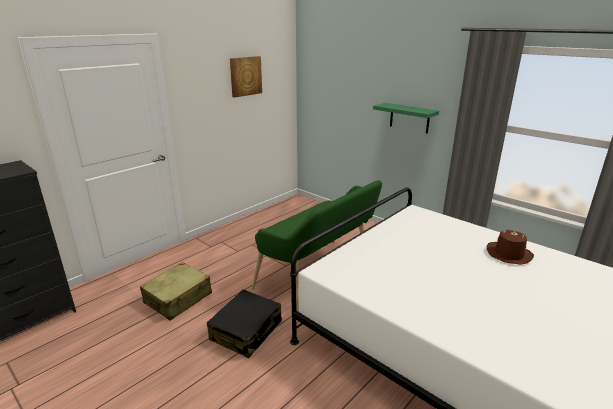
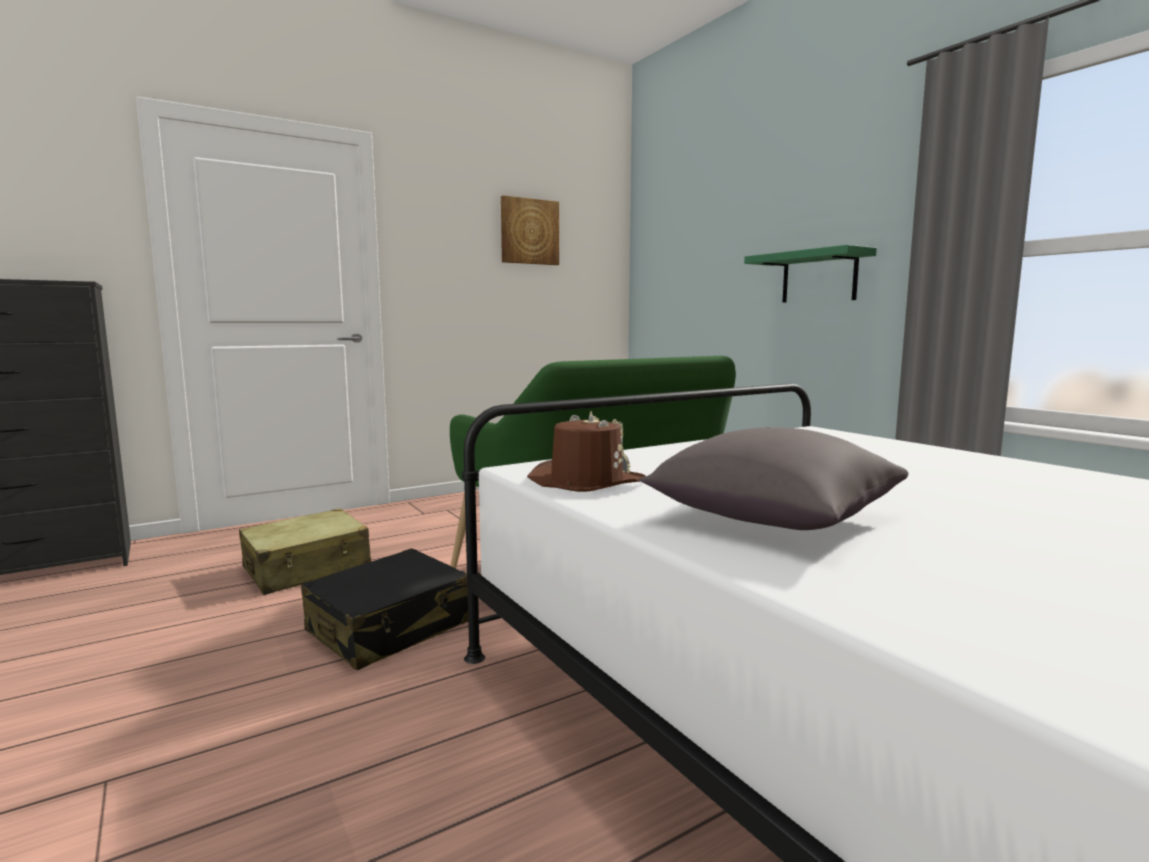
camera: 15 degrees right, 15 degrees down
(434, 300) = (772, 517): none -> grey pillow
(508, 254) = (1032, 481): brown hat -> brown hat (586, 481)

